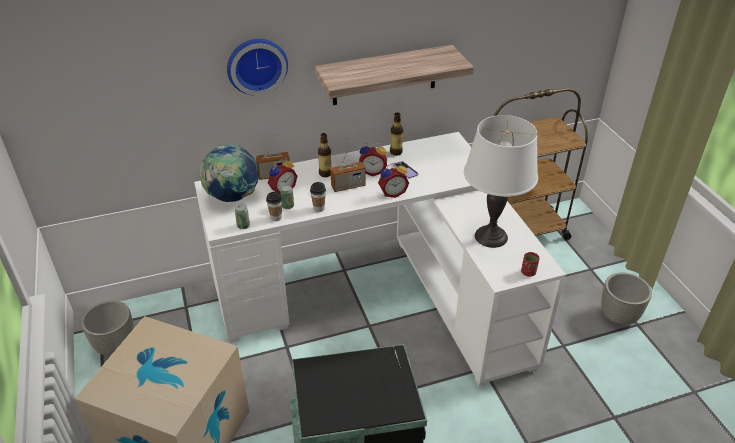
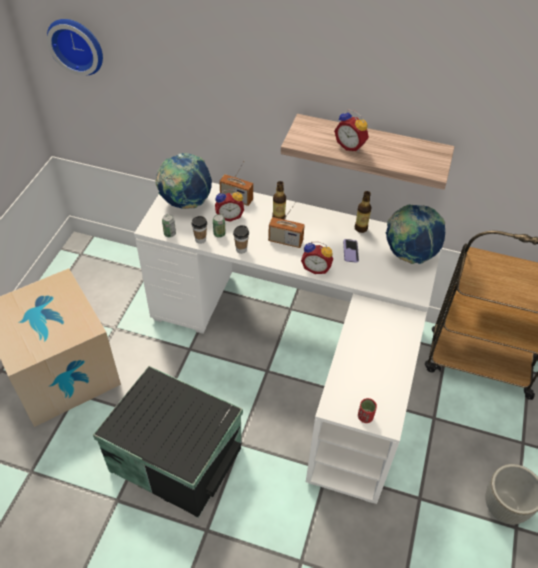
camera: 35 degrees right, 10 degrees up
(115, 346) = (78, 275): grey planter -> none
(256, 65) = (240, 92): wall clock -> wall clock (77, 45)
(373, 171) = (320, 237): alarm clock -> alarm clock (351, 146)
(448, 153) = (409, 254): none -> globe
(491, 236) = (368, 361): white table lamp -> none

